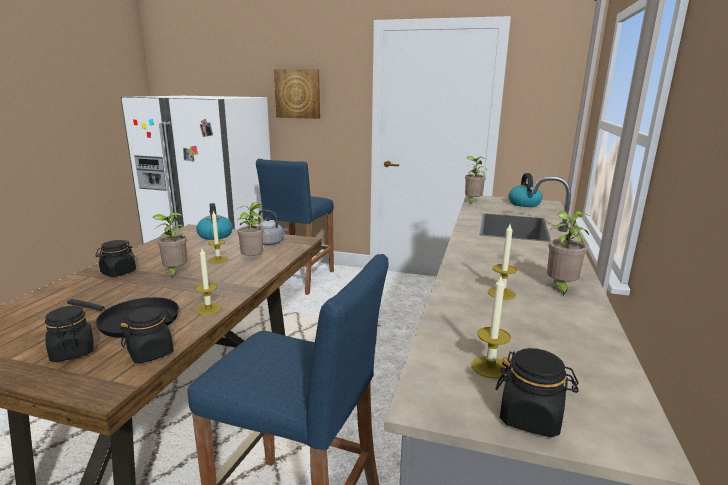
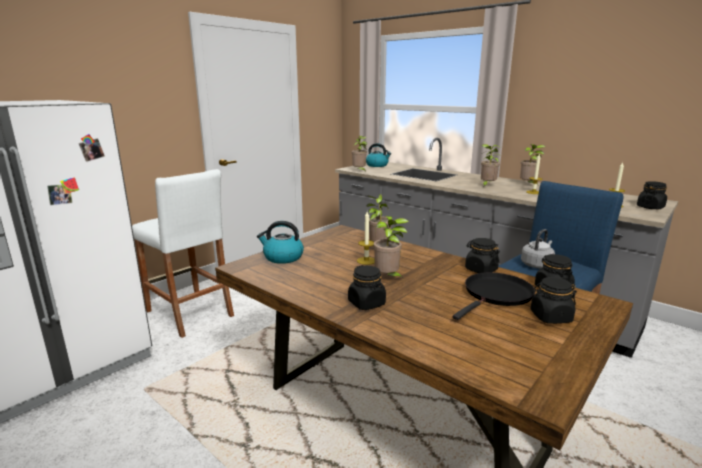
camera: 65 degrees left, 0 degrees up
(208, 309) = (480, 270): candle -> black jar
(271, 243) = (337, 240): grey kettle -> grey kettle (537, 264)
(298, 94) = (106, 94): picture -> none
(300, 279) = (189, 313): blue stool -> white stool
(498, 261) = (487, 185): none -> potted plant

